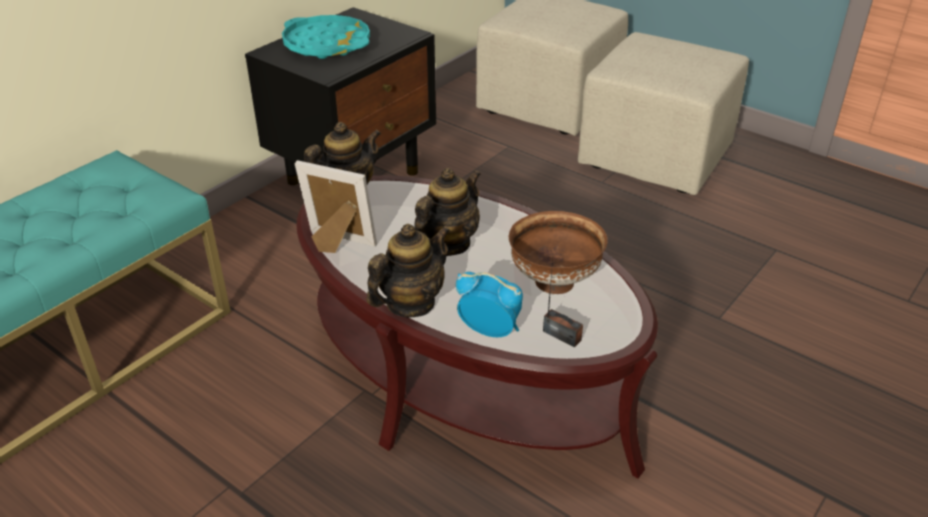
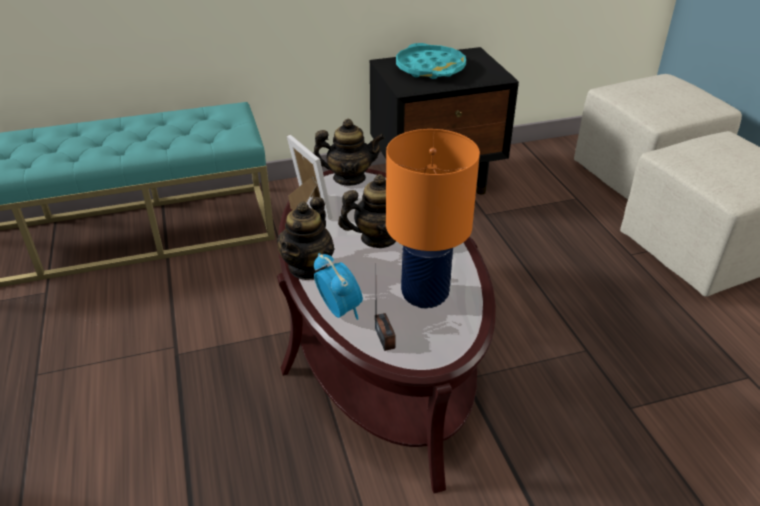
camera: 35 degrees right, 0 degrees up
(410, 303) = (308, 267): teapot -> teapot turned 120 degrees clockwise
(553, 281) = (424, 297): brown bowl -> orange table lamp

